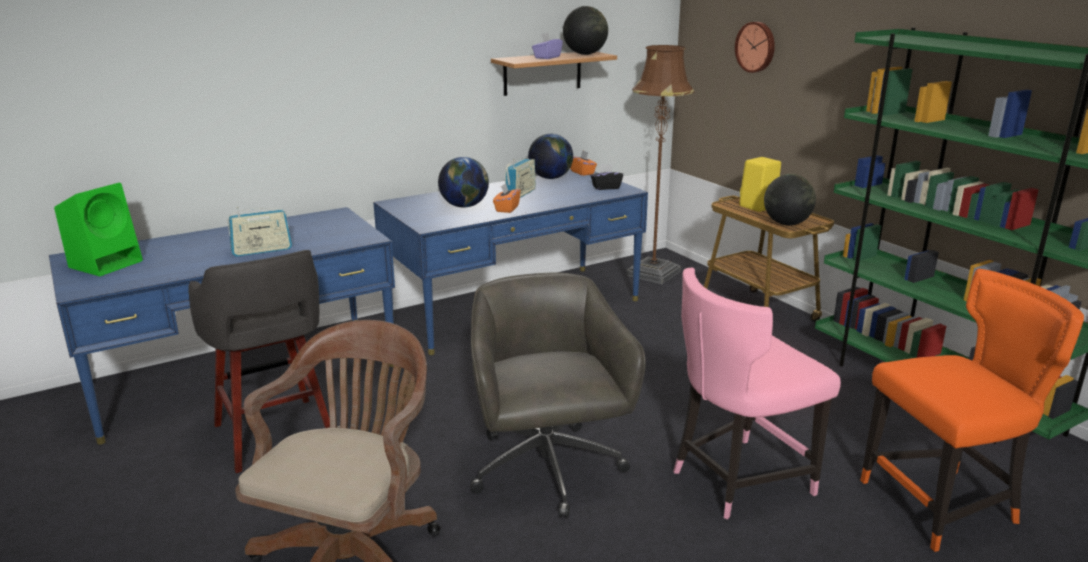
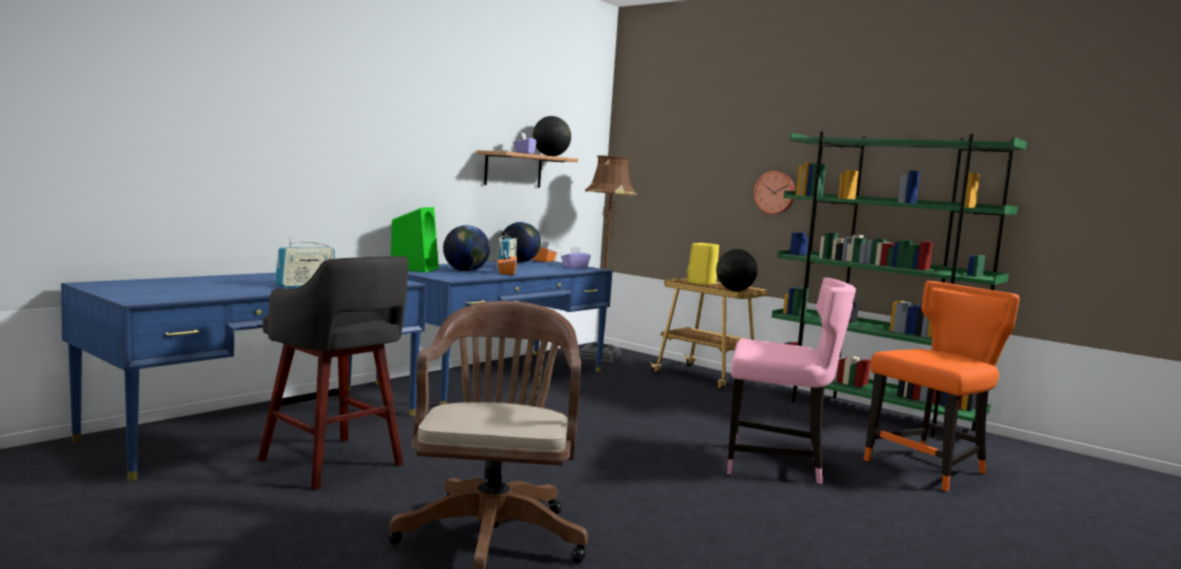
camera: 20 degrees left, 15 degrees down
(107, 263) = (144, 288): green speaker -> green speaker (414, 268)
(547, 471) = (618, 470): grey office chair -> none
(606, 187) = (574, 267): black tissue box -> purple tissue box
(737, 480) = (776, 465): pink chair -> pink chair turned 120 degrees counterclockwise
(756, 47) = (685, 160): wall clock -> wall clock (775, 192)

